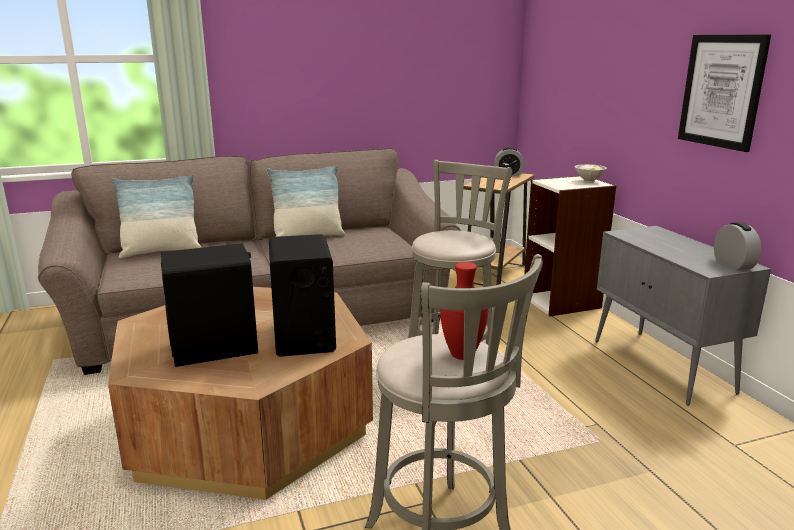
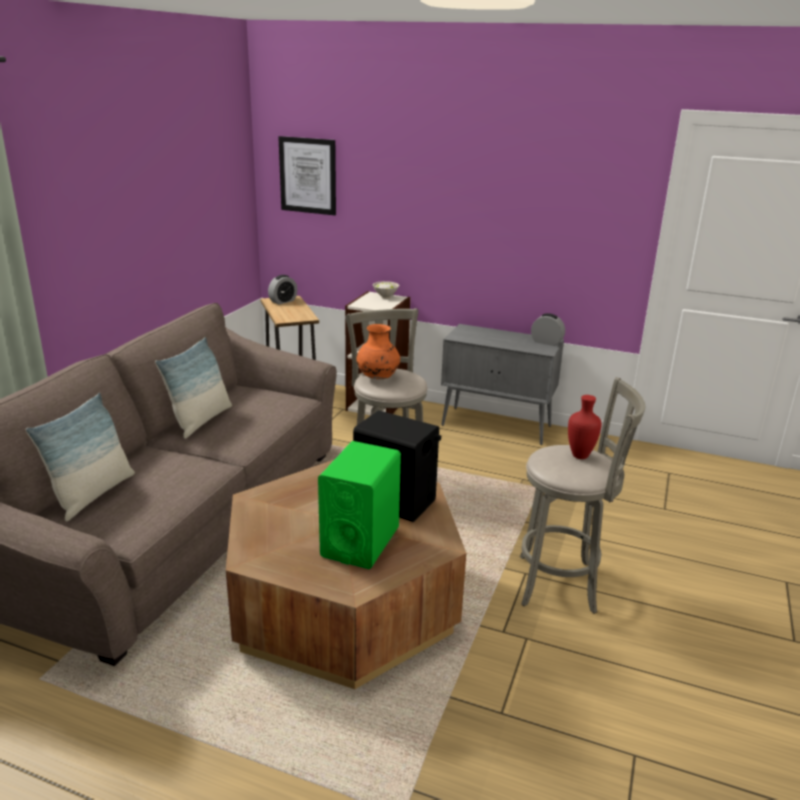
camera: 50 degrees left, 5 degrees up
(215, 348) = (360, 542): black speaker -> green speaker
(444, 234) = (378, 377): none -> orange vase
(722, 91) = (507, 221): picture -> picture (308, 175)

